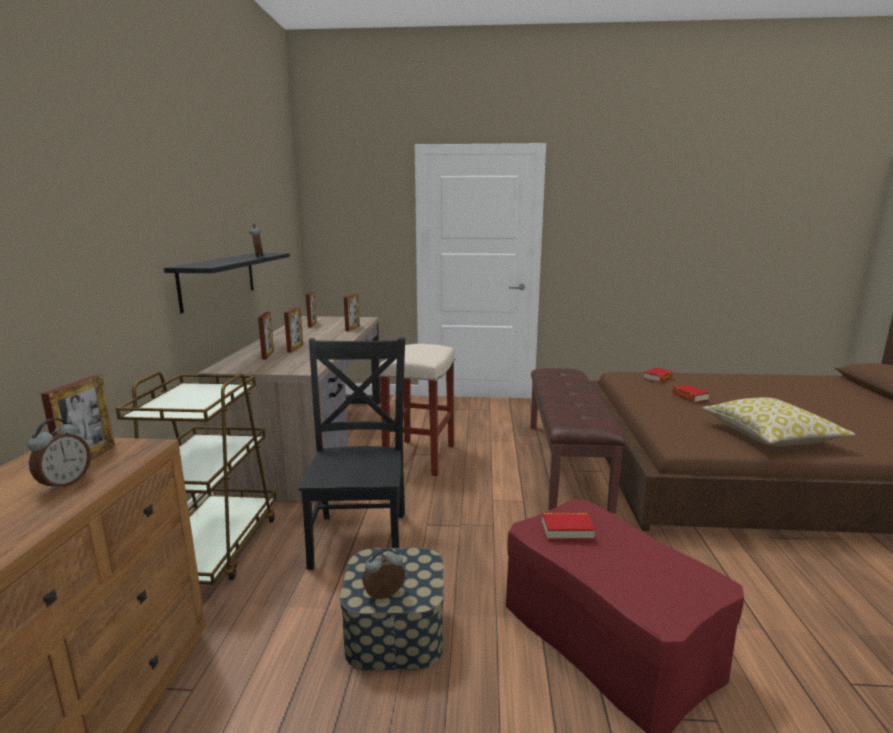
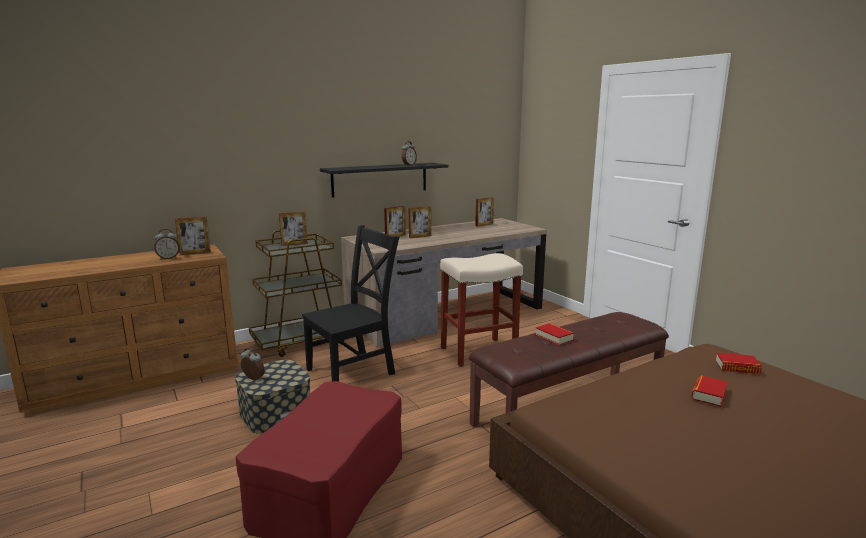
camera: 55 degrees right, 0 degrees up
(352, 328) = (497, 233): picture frame -> picture frame (294, 244)
(567, 531) = (341, 399): book -> book (554, 337)
(770, 436) = (663, 458): pillow -> none

